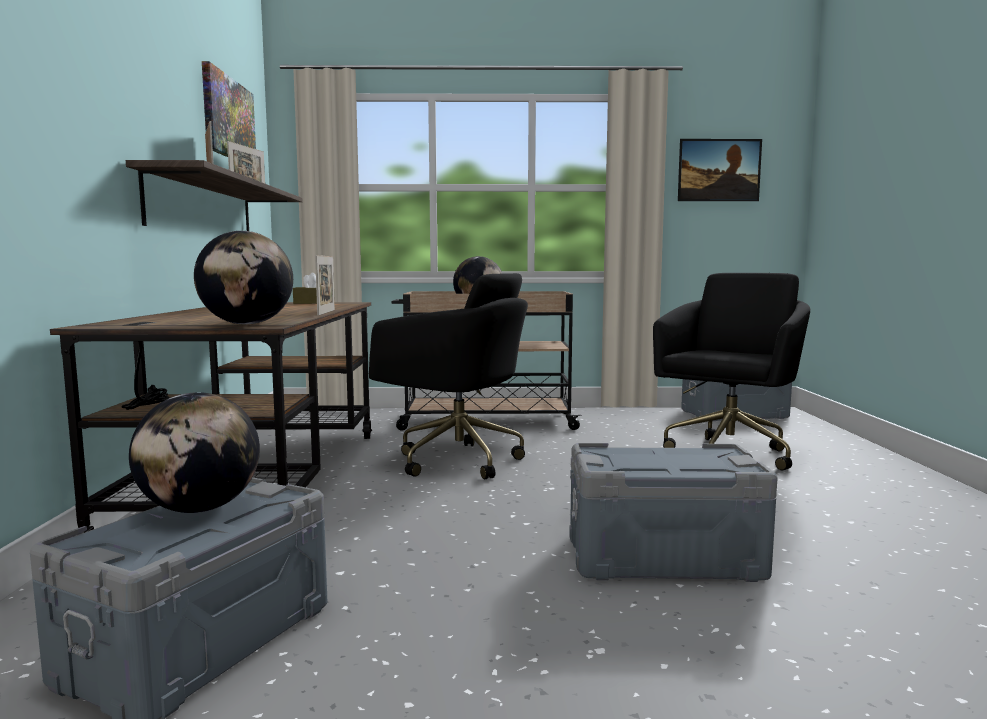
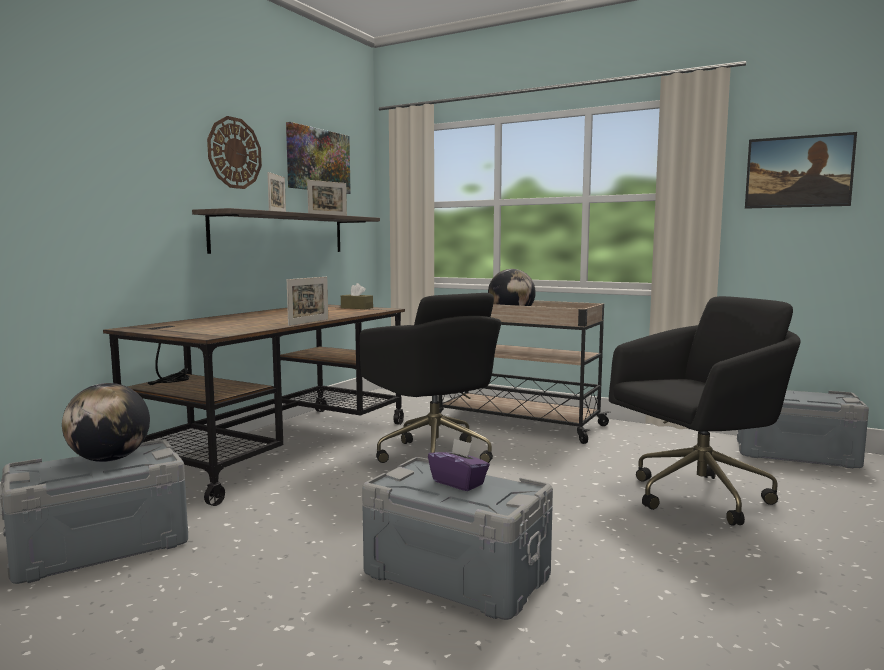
camera: 30 degrees right, 0 degrees up
(160, 89) = (234, 153): none -> wall clock
(247, 324) = (205, 333): globe -> none
(660, 457) = (458, 483): none -> purple tissue box

